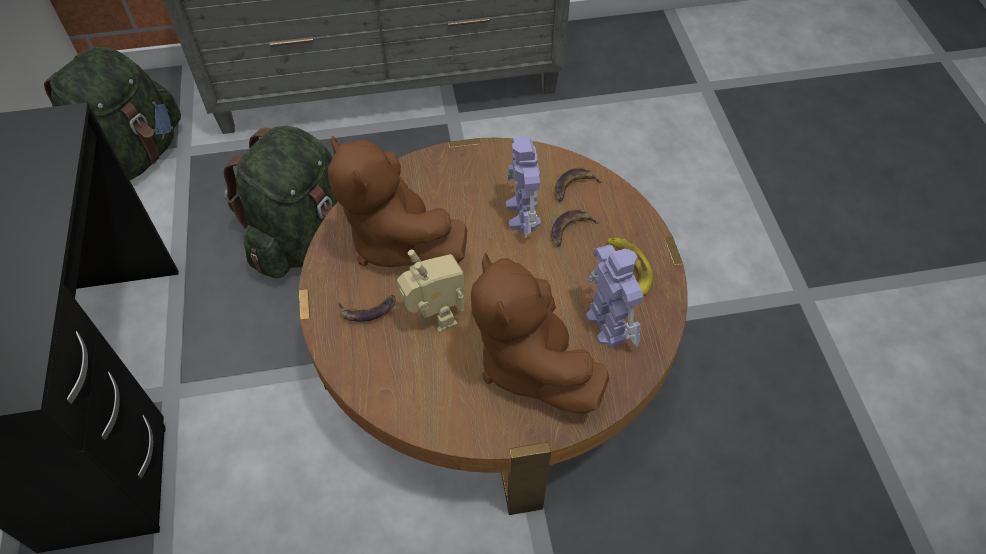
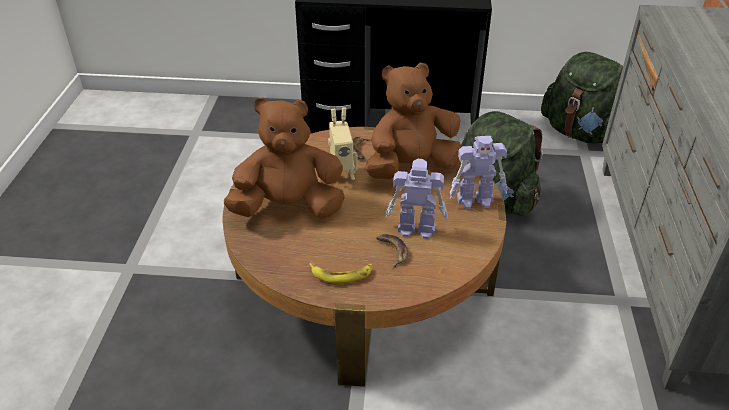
camera: 105 degrees right, 15 degrees down
(573, 187) = (437, 263): banana -> none
(607, 323) = (300, 250): toy robot -> toy robot (476, 200)

